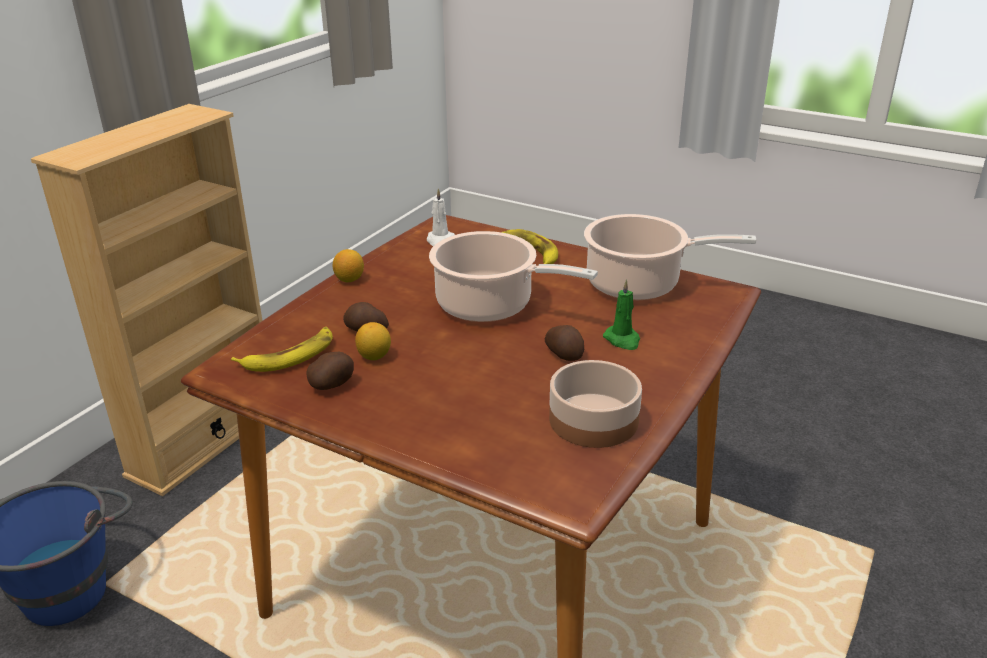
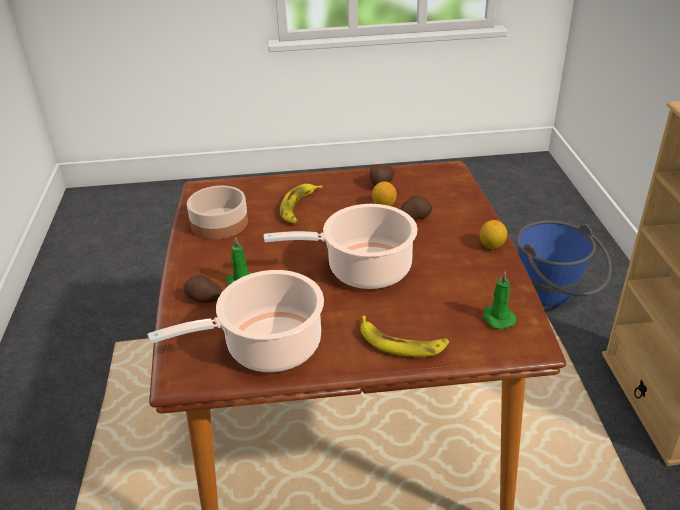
camera: 145 degrees right, 5 degrees up
(290, 355) = (429, 187): banana -> banana (299, 207)
(440, 240) = (497, 318): white candle -> green candle
(564, 353) = (272, 255): potato -> potato (203, 299)

